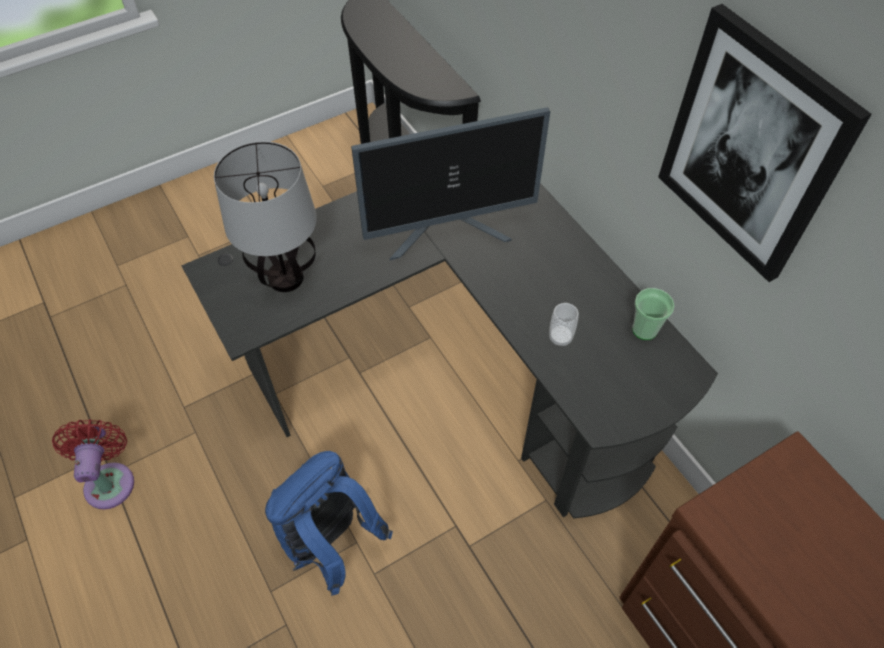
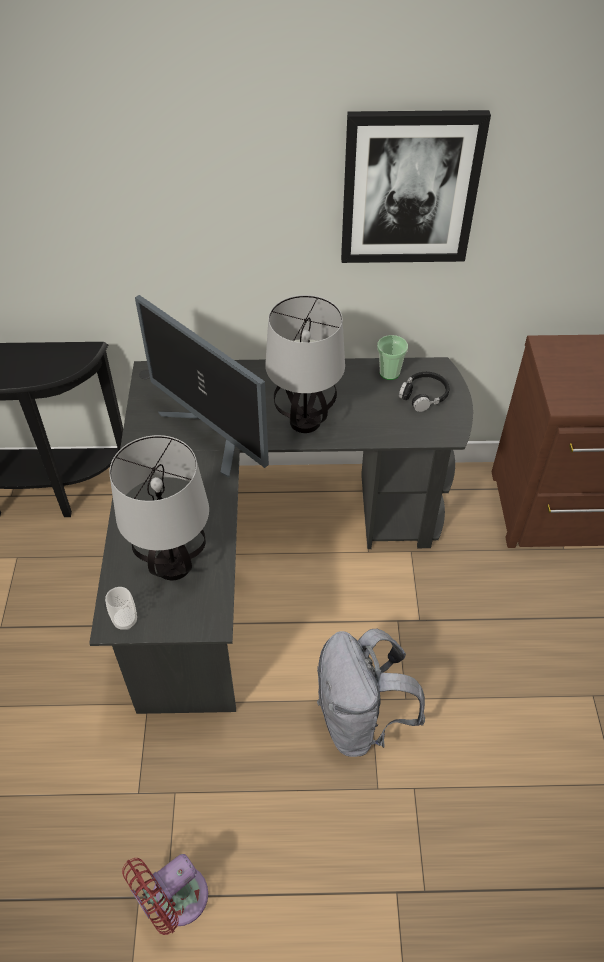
camera: 60 degrees left, 5 degrees down
(110, 480) = (174, 900): red fan -> red fan turned 60 degrees counterclockwise
(331, 543) = (361, 719): blue backpack -> grey backpack
(449, 231) = (213, 434): monitor -> monitor turned 120 degrees clockwise
(517, 289) = (304, 421): none -> table lamp
(560, 337) = (364, 419): cup -> cup (125, 620)
(637, 376) = (424, 396): none -> black headphones

